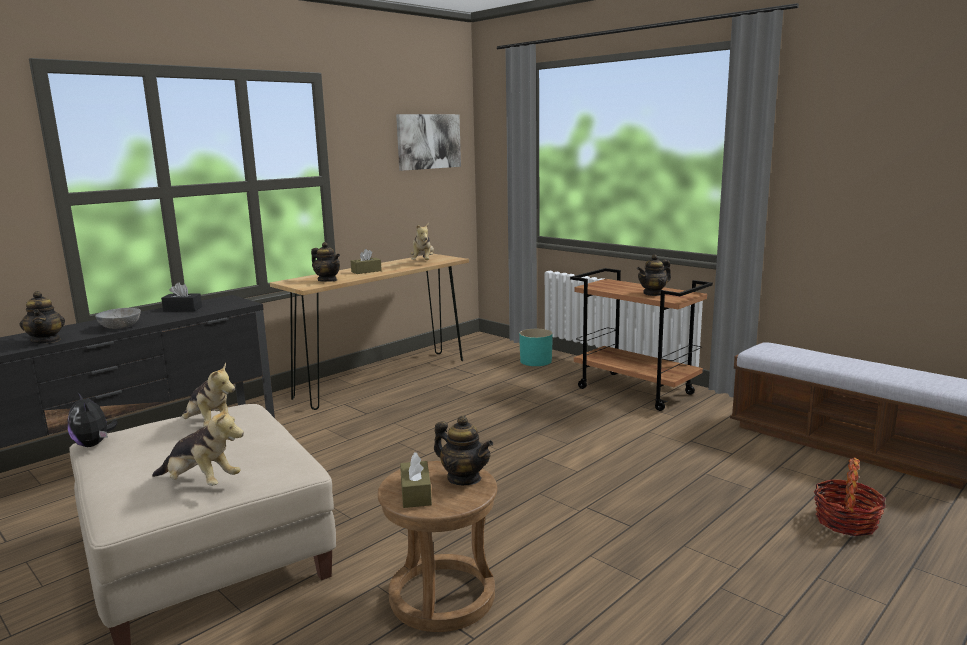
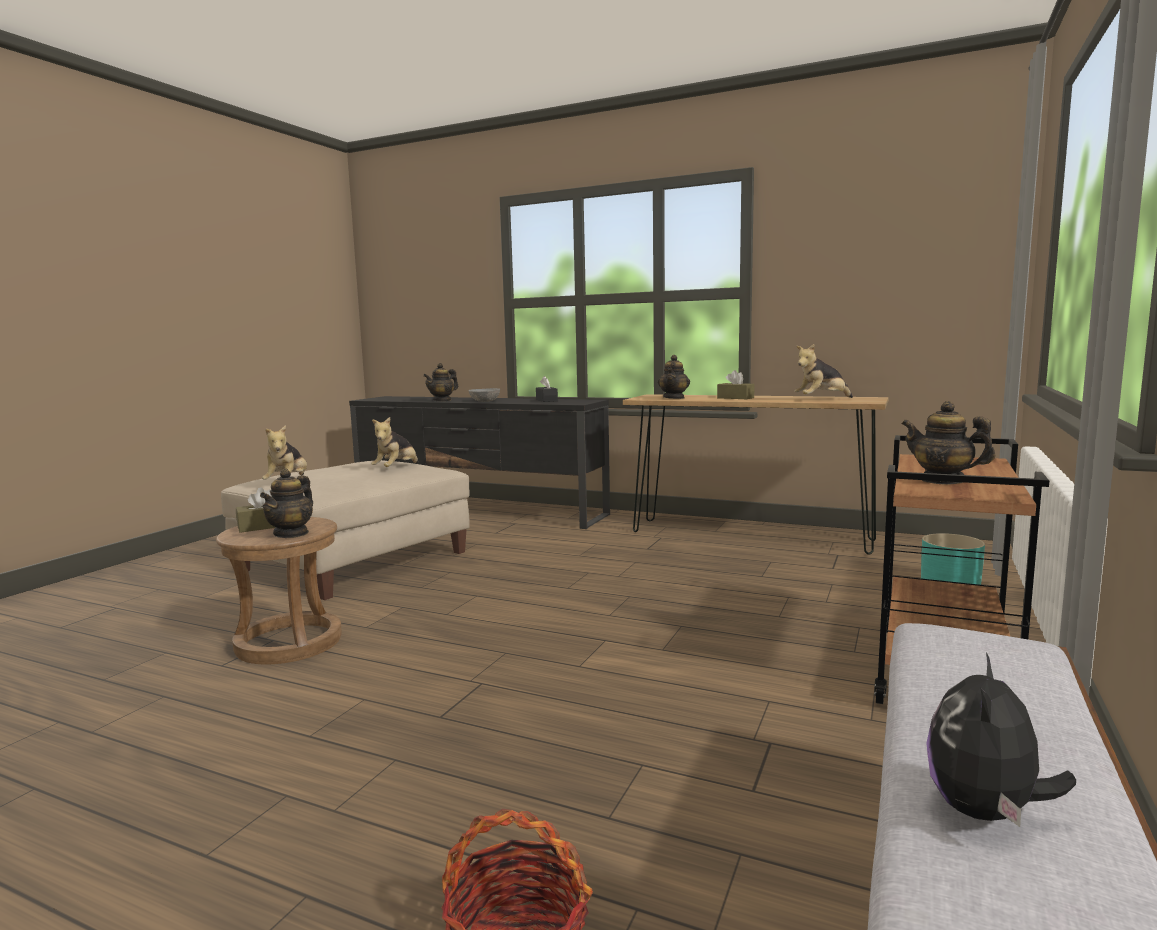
camera: 70 degrees right, 5 degrees down
(94, 444) = (362, 461): plush toy -> plush toy (986, 812)
(428, 141) = (926, 238): picture -> none

